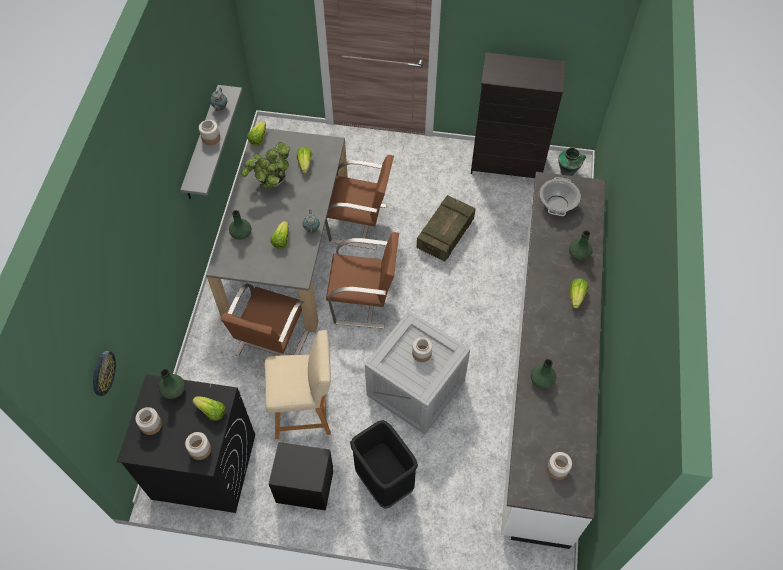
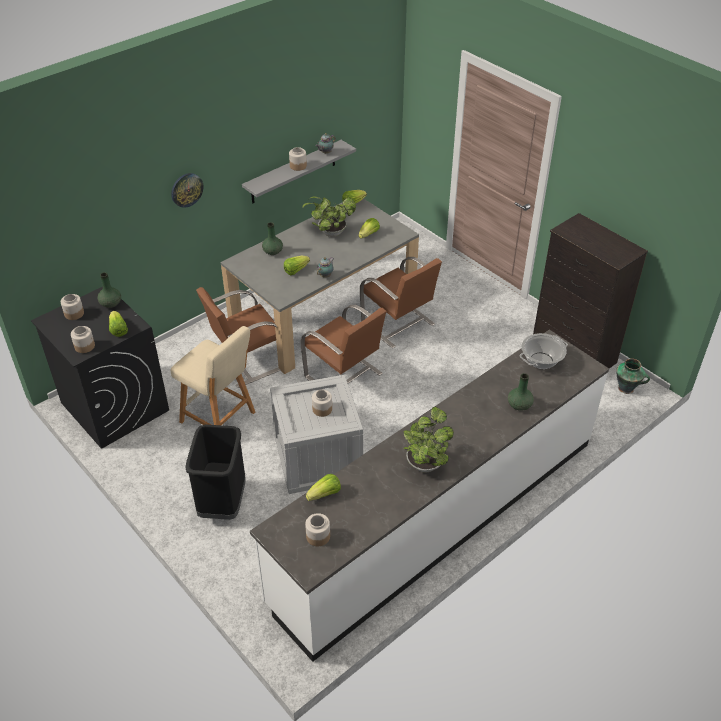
camera: 40 degrees right, 15 degrees down
(103, 373) = (61, 243): wall clock -> wall clock (186, 189)
(305, 485) = (165, 465): black nightstand -> none
(445, 234) = (461, 370): crate -> none
(541, 380) = (379, 469): green vase -> none
(565, 350) = (425, 462): none -> potted plant
(576, 296) = (481, 432): lettuce -> lettuce (325, 494)

